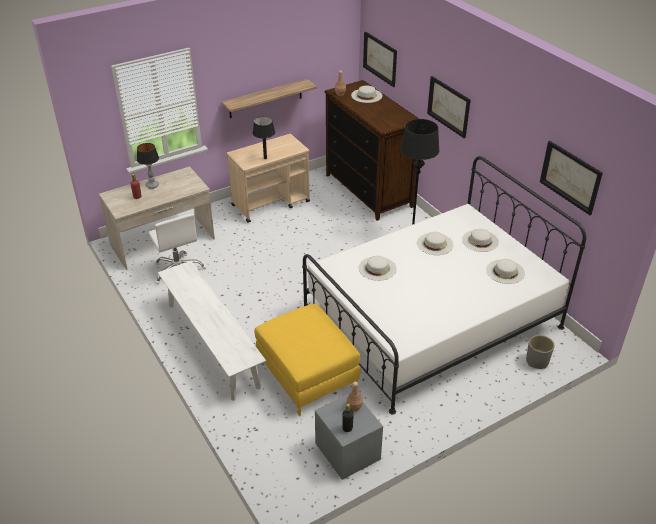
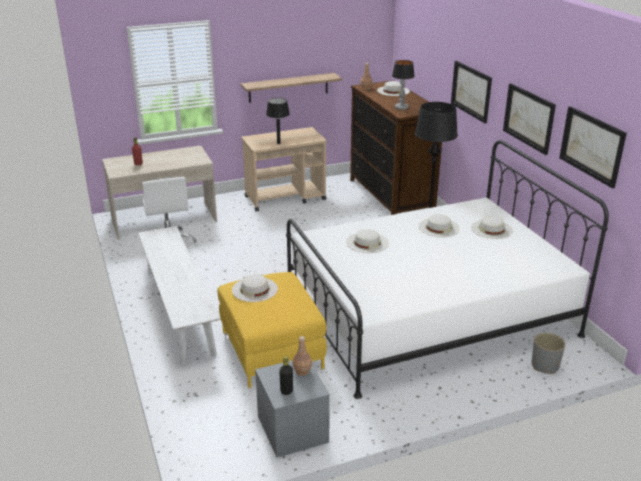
camera: 10 degrees right, 10 degrees down
(152, 185) = (157, 157): table lamp -> table lamp (401, 108)
(380, 58) = (410, 54): picture -> picture (529, 118)
(505, 271) = (514, 258): white hat -> white hat (254, 289)

